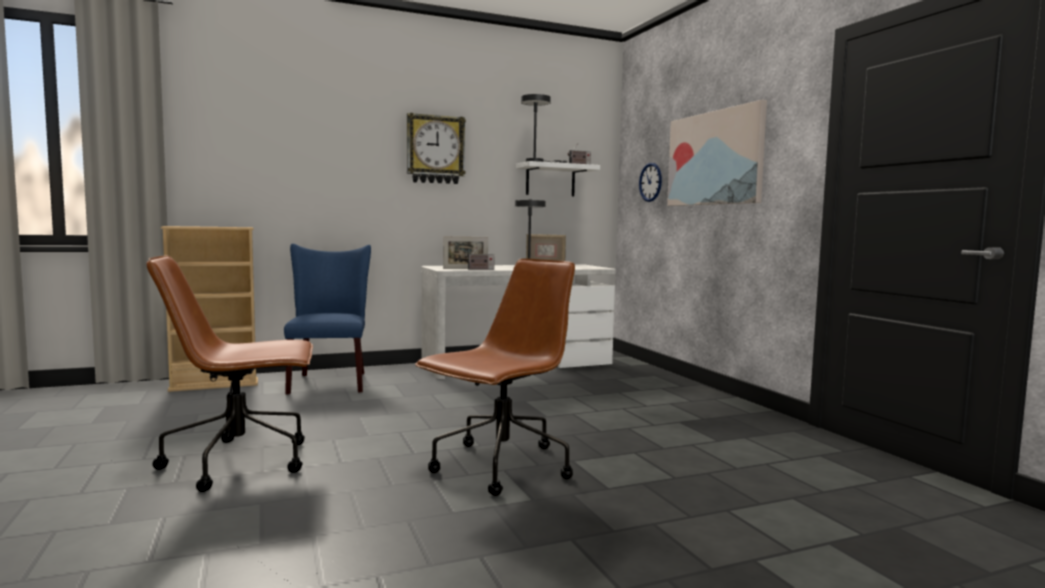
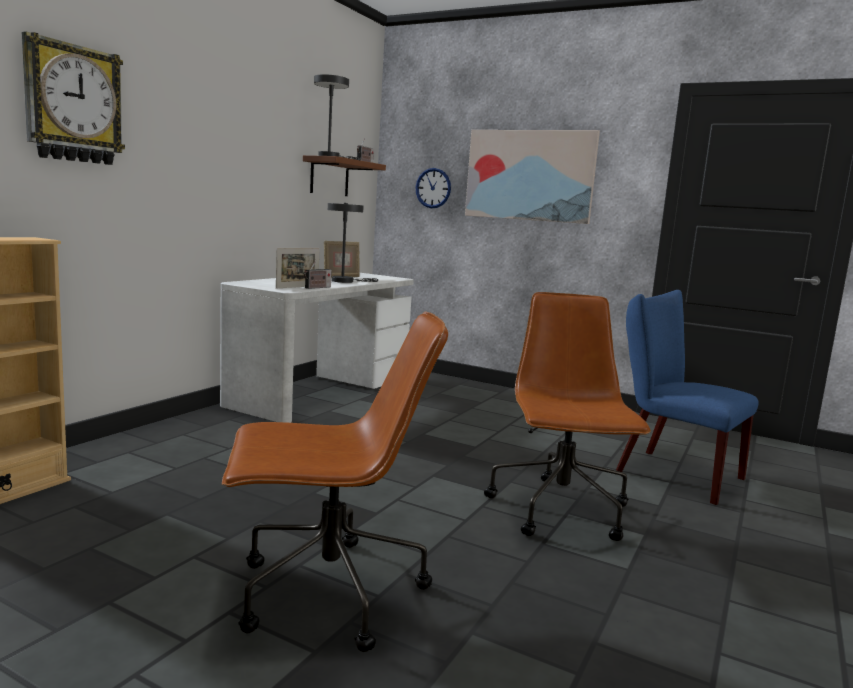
camera: 40 degrees left, 5 degrees up
(241, 461) = (326, 593): brown office chair -> brown office chair turned 135 degrees counterclockwise
(329, 381) = (163, 453): blue chair -> blue chair (670, 473)
(435, 149) = (230, 130): wall clock -> wall clock (72, 104)
(550, 180) = (329, 177): white shelf -> brown shelf

